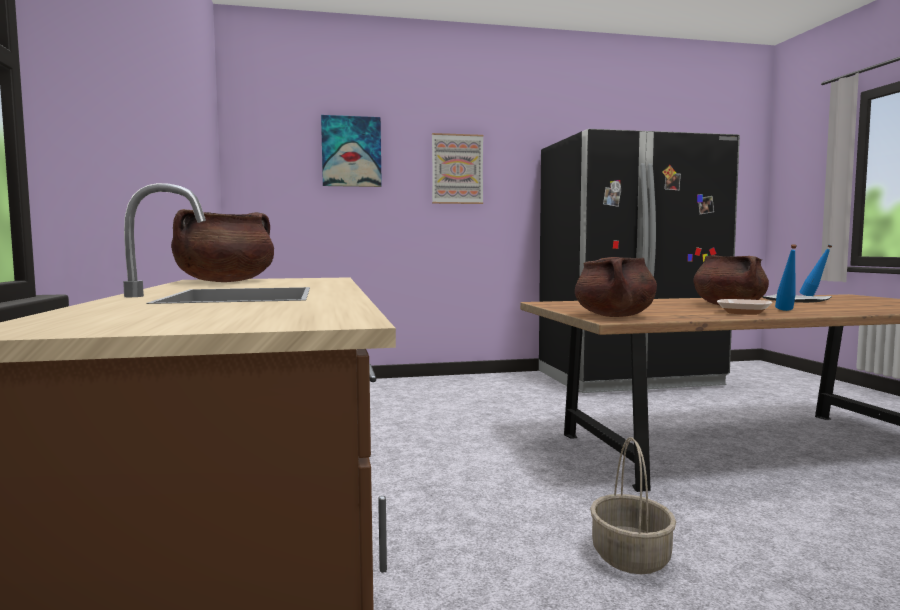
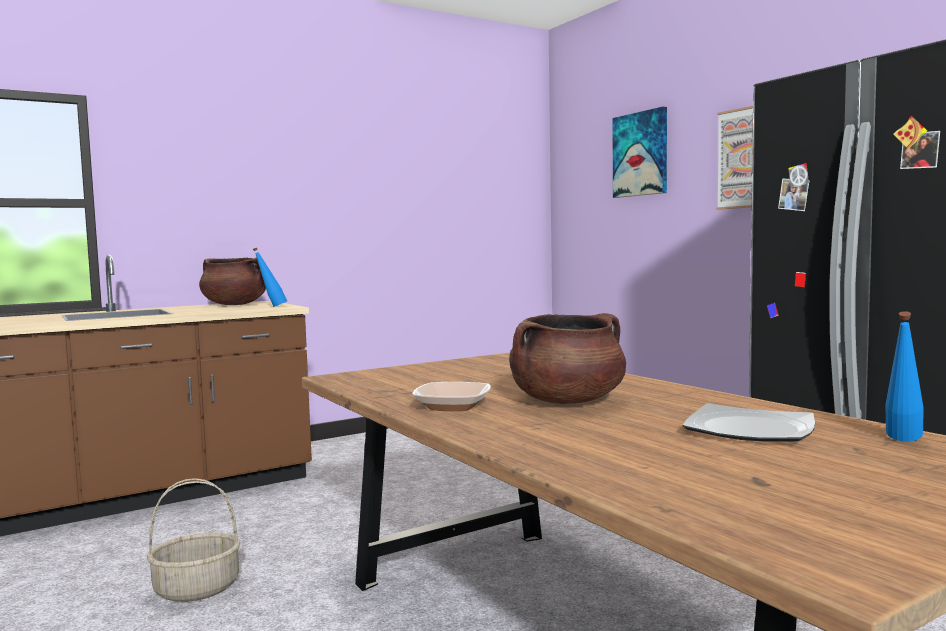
camera: 70 degrees right, 0 degrees up
(614, 316) = (371, 376): brown cooking pot -> none
(786, 310) = (512, 421): blue bottle -> blue bottle (271, 307)

